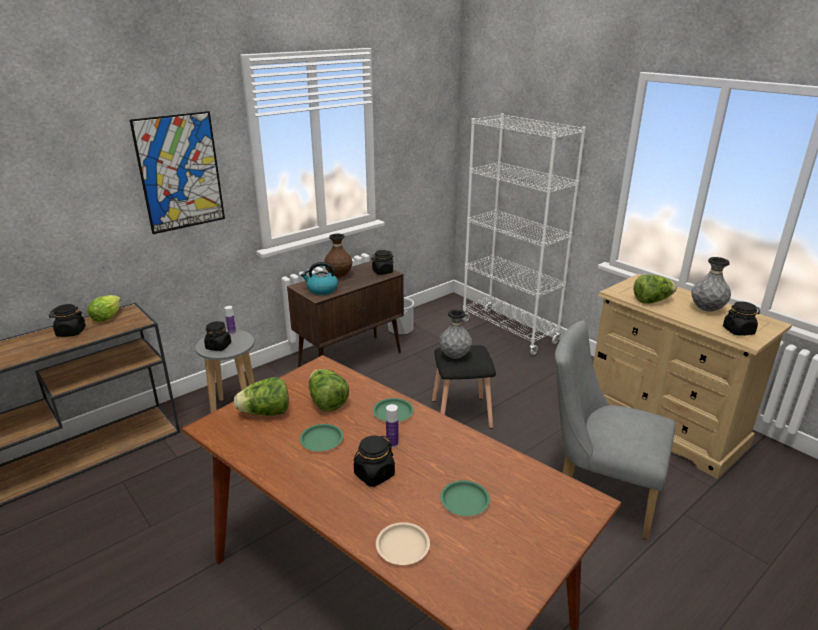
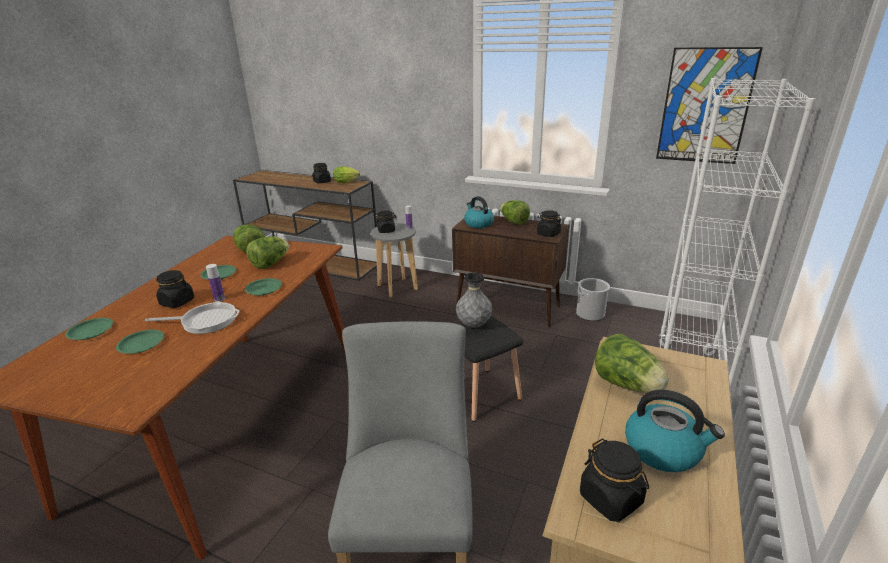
camera: 65 degrees right, 0 degrees up
(180, 172) = (413, 91): picture -> picture (705, 106)
(339, 276) = (513, 222): brown vase -> lettuce
(403, 546) = (91, 331): beige plate -> green plate
(440, 455) = (205, 321): none -> frying pan
(706, 310) = (663, 450): grey vase -> kettle

